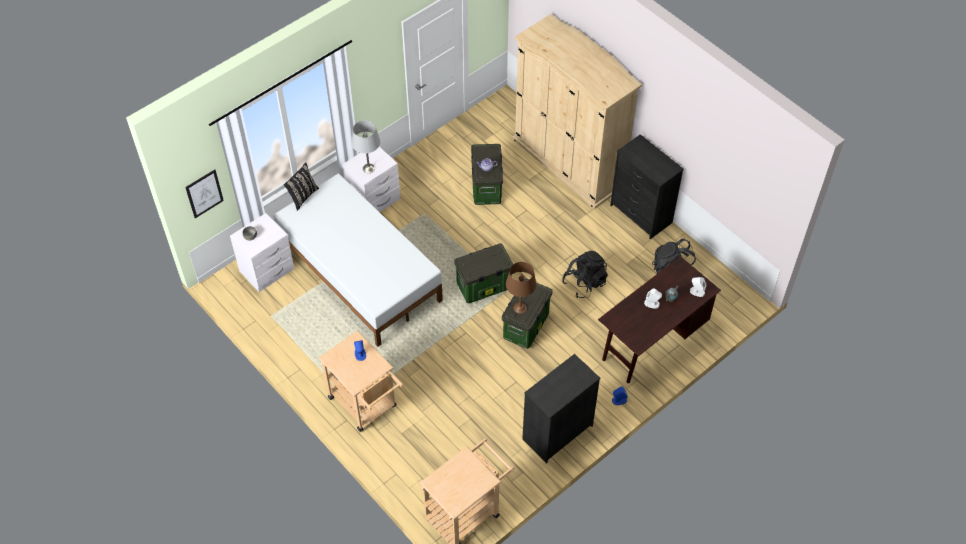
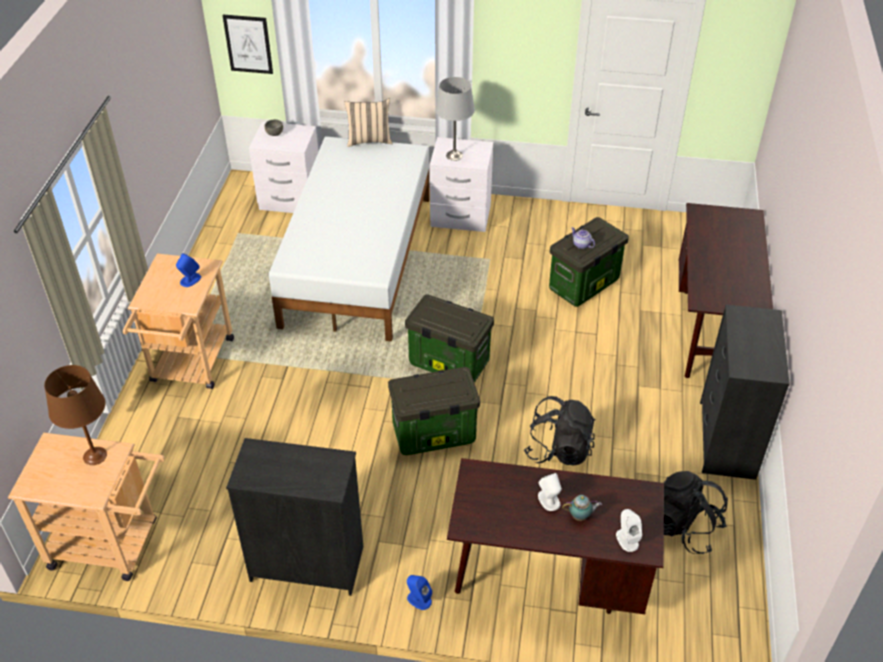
camera: 50 degrees right, 10 degrees down
(302, 196) = (369, 140): black pillow -> beige pillow
(520, 308) = (418, 388): brown table lamp -> brown table lamp (95, 456)
(569, 162) = (710, 327): beige wardrobe -> brown desk

